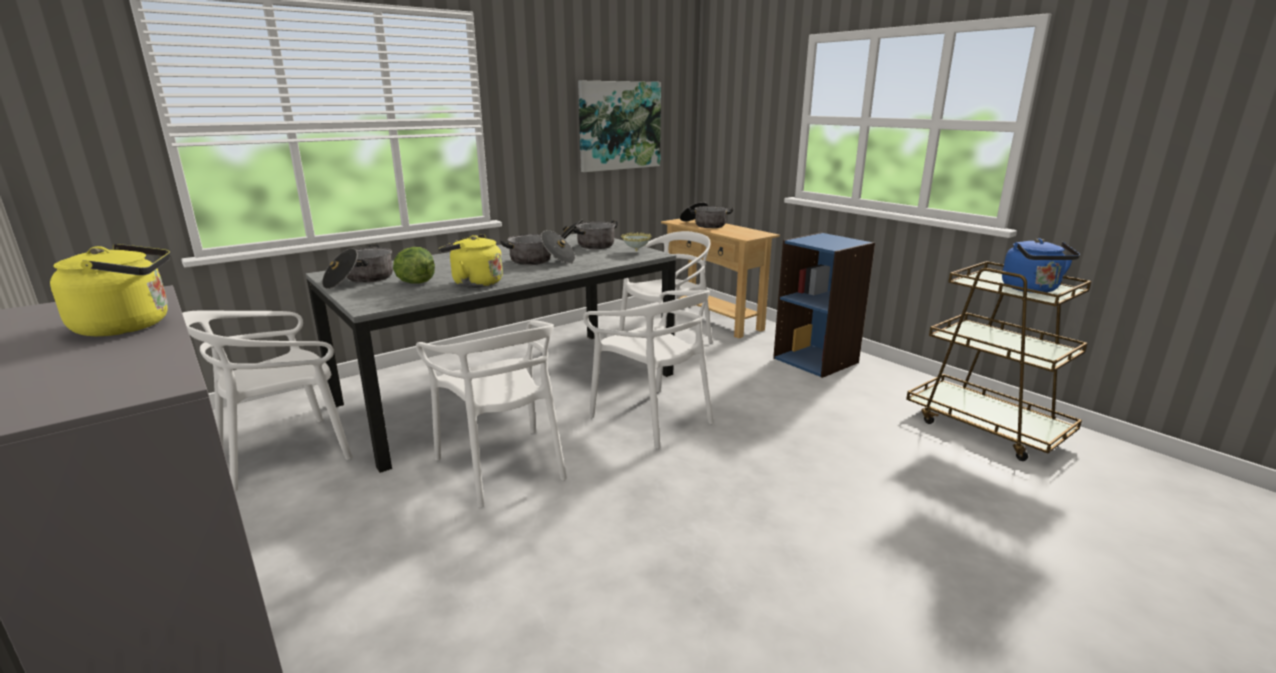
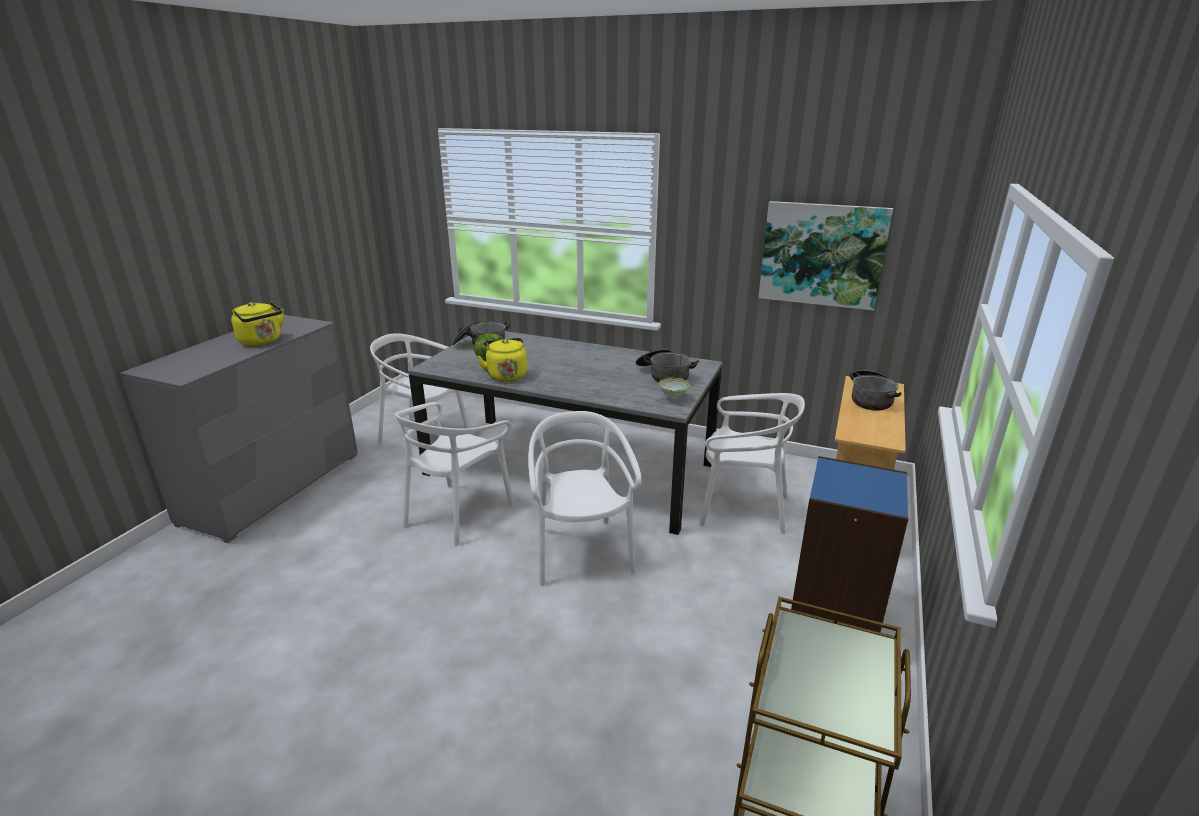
camera: 60 degrees right, 5 degrees up
(540, 261) = (590, 375): cooking pot -> none
(652, 418) = (581, 552): white chair -> white chair turned 150 degrees clockwise
(1032, 289) = (818, 693): blue kettle -> none

